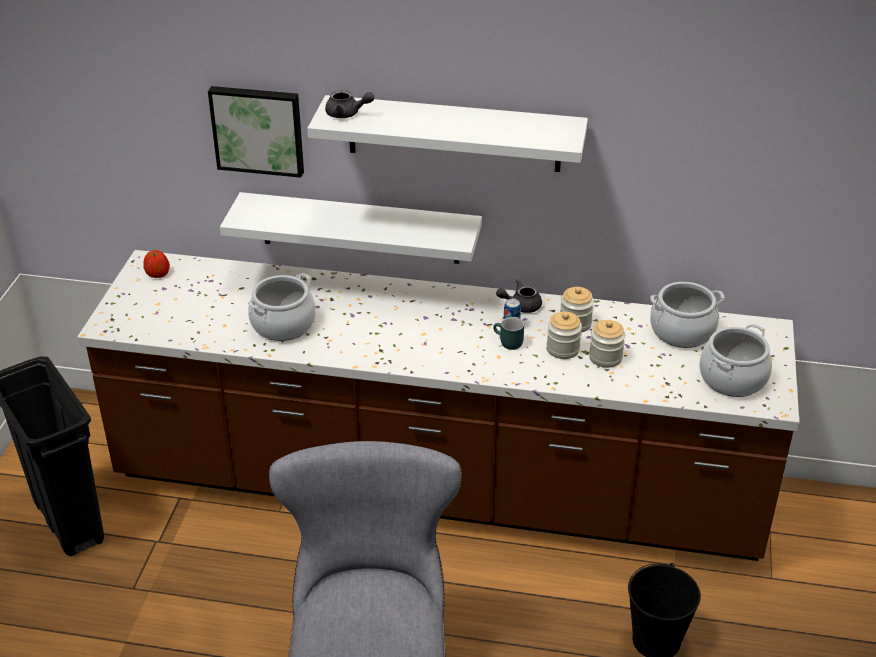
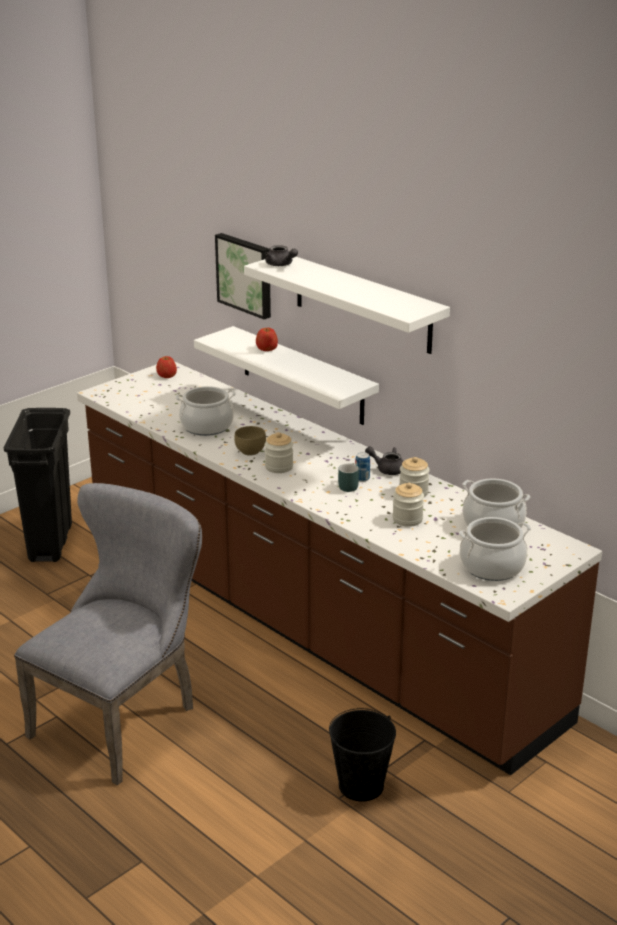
camera: 35 degrees right, 10 degrees down
(315, 210) = (267, 348): none -> apple
(368, 339) = (251, 452): none -> brown bowl
(563, 349) = (381, 503): jar -> jar (279, 467)

